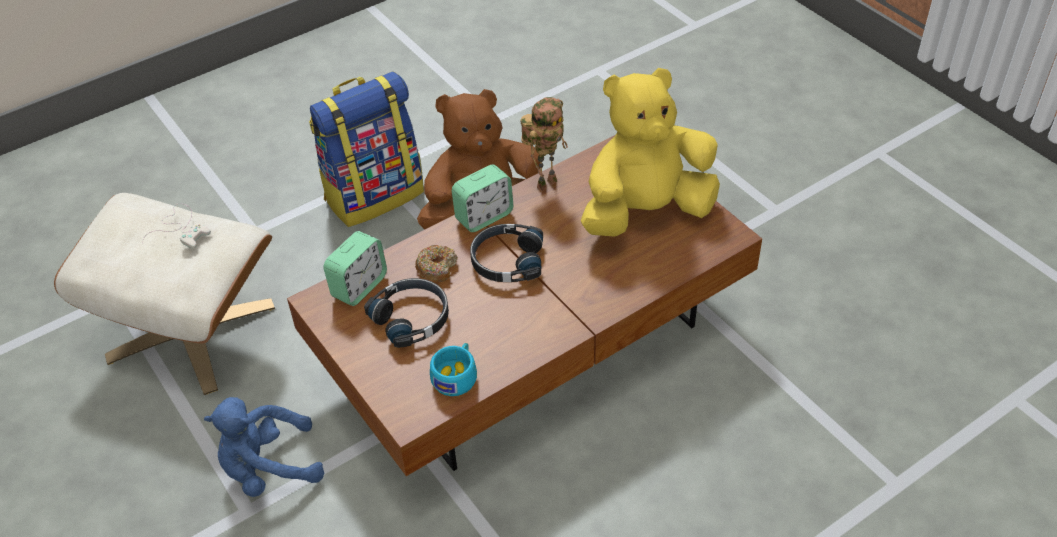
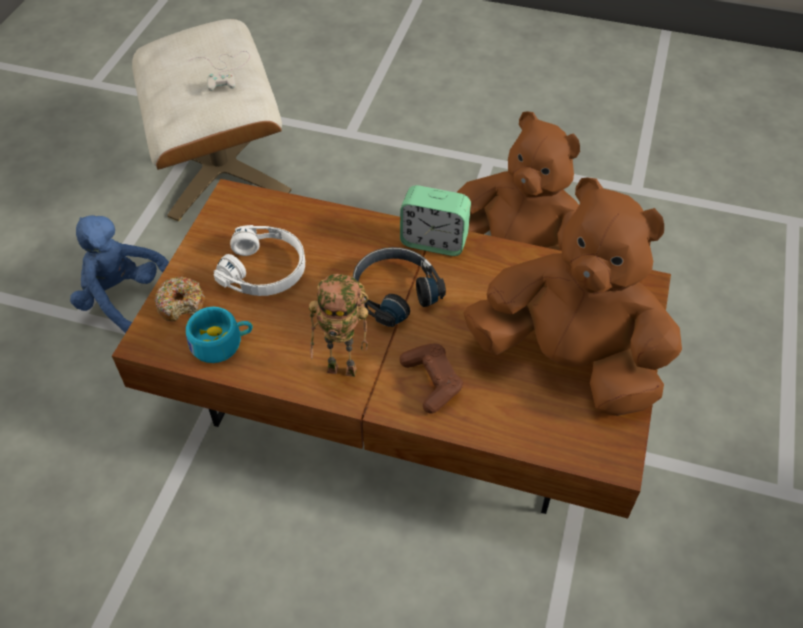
camera: 50 degrees right, 5 degrees up
(359, 286) = (271, 213): alarm clock -> none
(374, 195) = (461, 174): backpack -> none
(412, 318) = (265, 270): black headphones -> white headphones
(437, 268) = (339, 249): donut -> donut (181, 304)
(546, 182) = (525, 257): toy robot -> toy robot (344, 368)
(599, 283) = (432, 382): none -> brown game controller
(646, 212) = (568, 360): yellow plush toy -> brown plush toy

